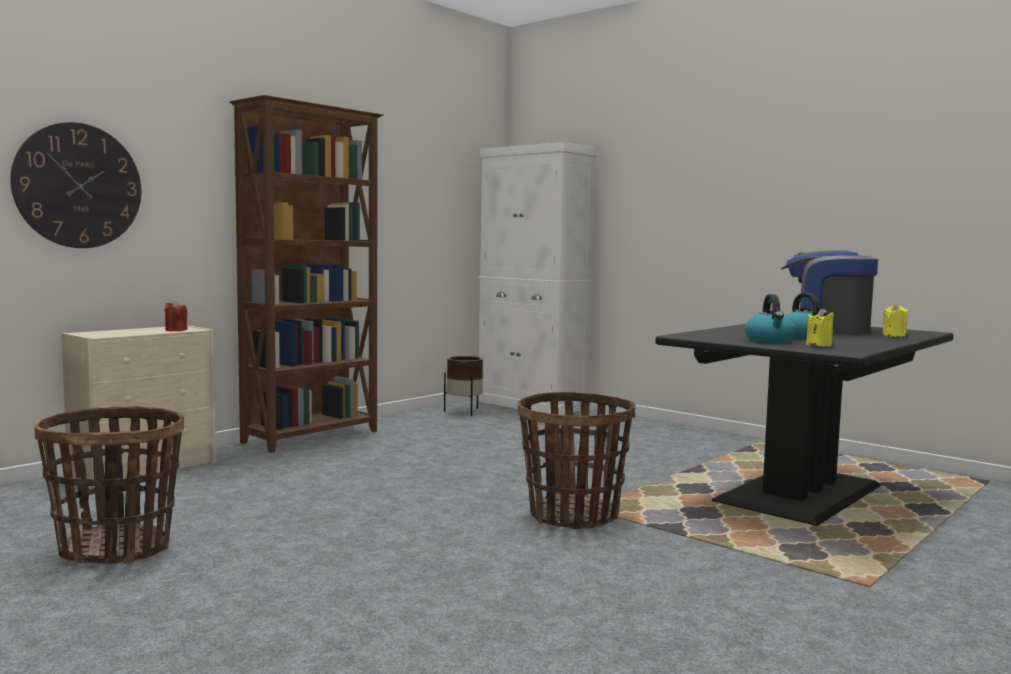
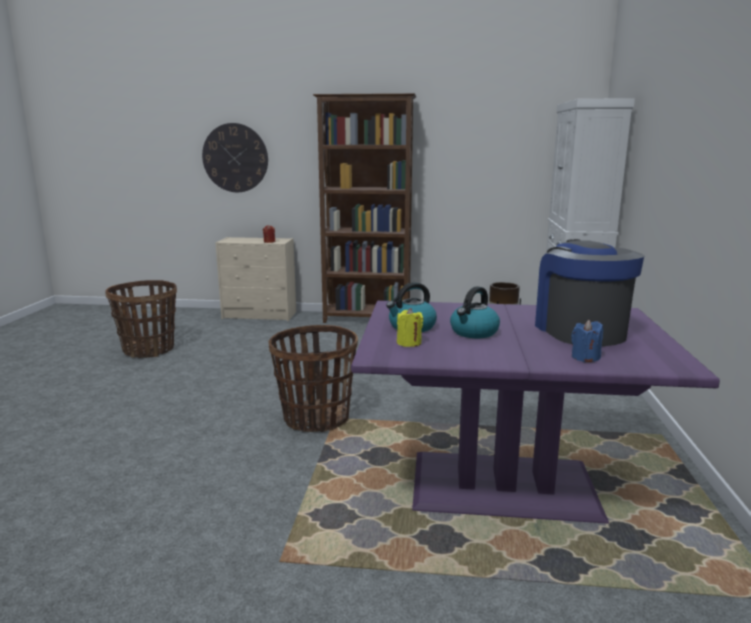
camera: 55 degrees right, 10 degrees up
(802, 494) = (504, 487): black dining table -> purple dining table
(894, 335) = (585, 357): yellow candle -> blue candle

